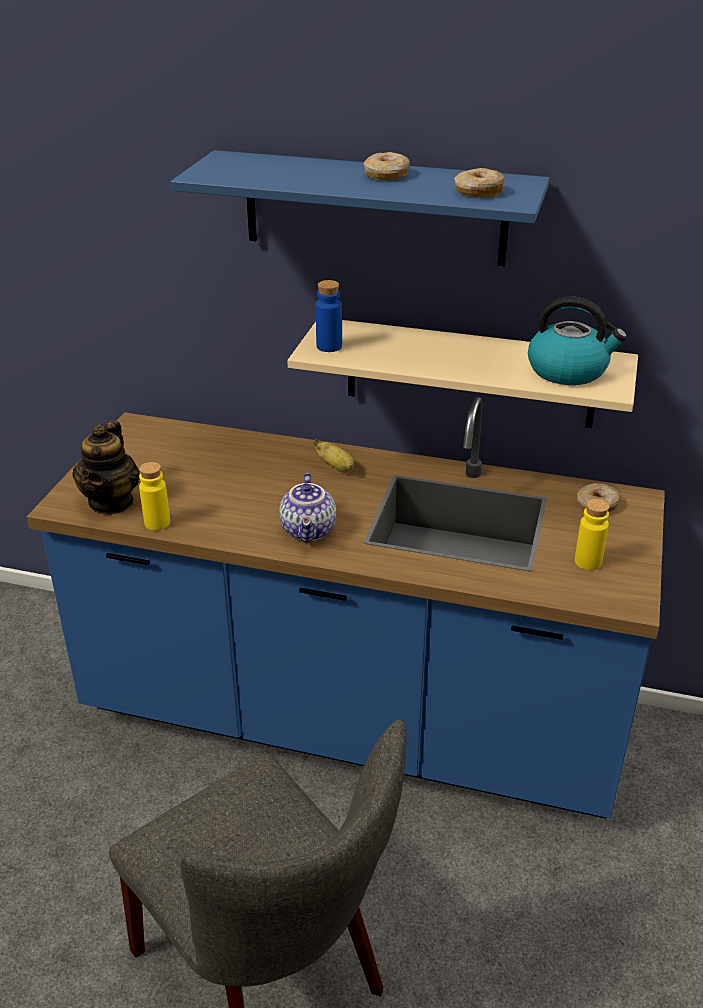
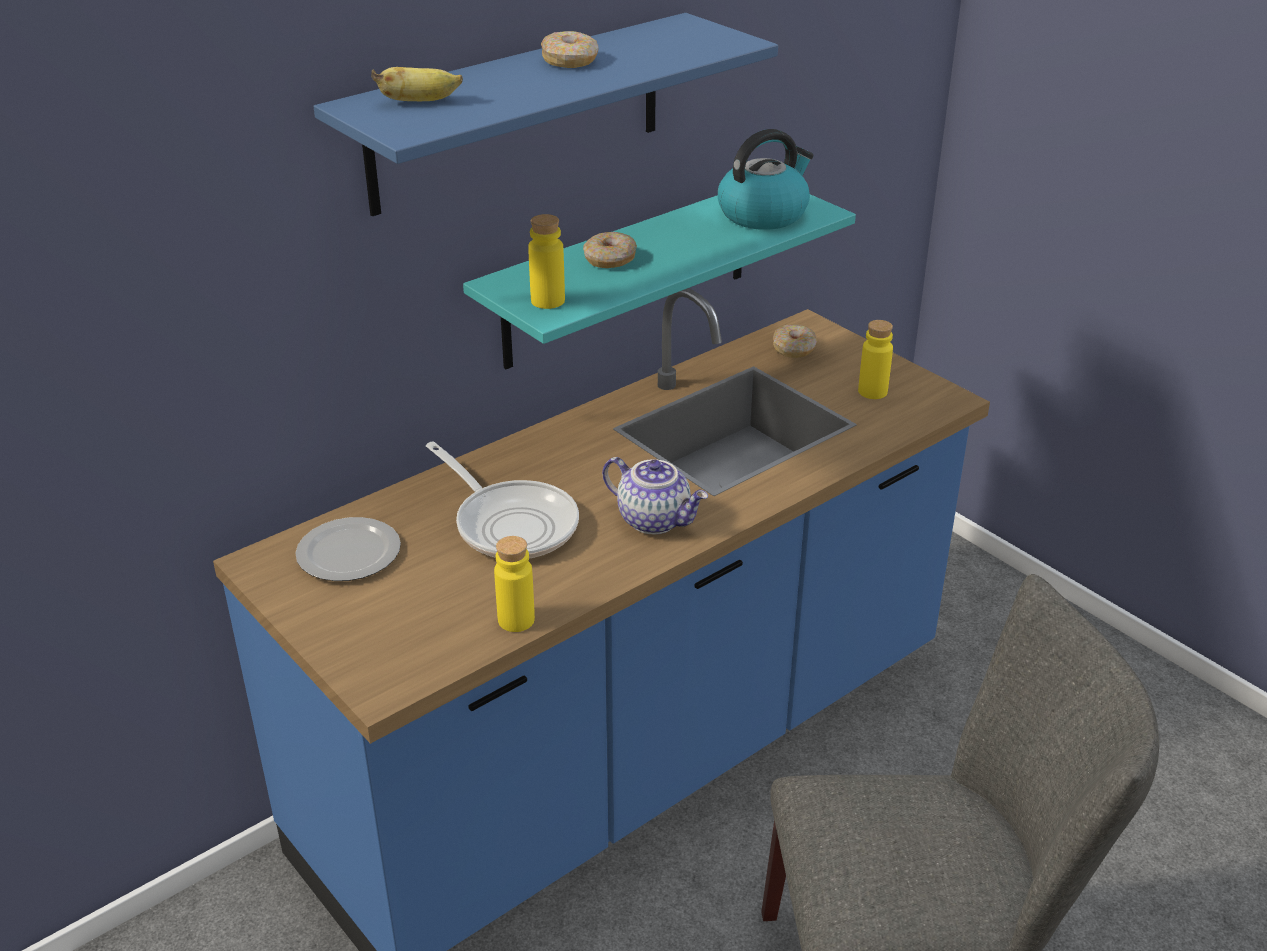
camera: 55 degrees left, 0 degrees up
(111, 502) = (425, 641): teapot -> none
(168, 446) = (351, 553): none -> plate
(249, 482) = (511, 523): none -> frying pan
(329, 346) = (547, 301): blue bottle -> yellow bottle
(336, 467) = (554, 456): banana -> banana (420, 102)
(469, 373) = (627, 273): beige shelf -> turquoise shelf
(478, 192) = (687, 44): donut -> donut (610, 259)

